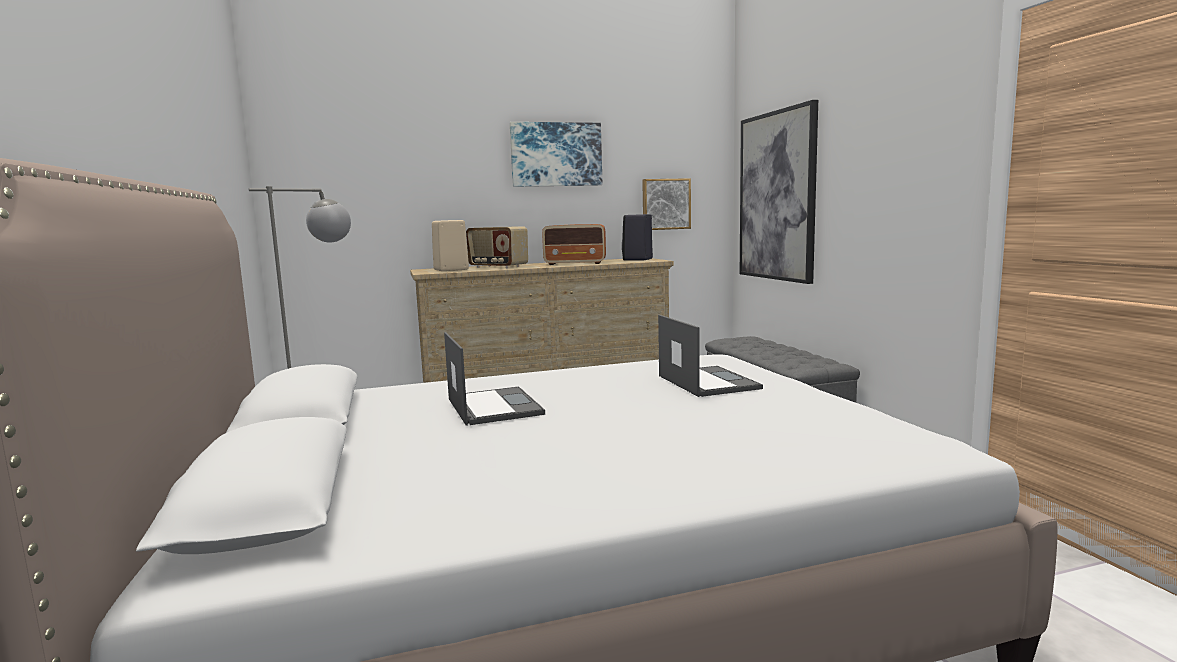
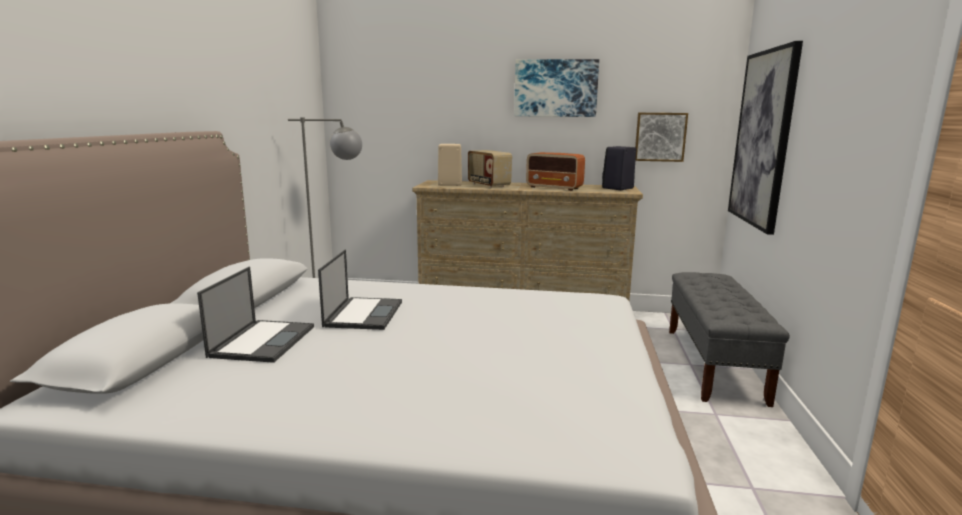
camera: 25 degrees right, 5 degrees up
(707, 382) = (550, 325): laptop -> laptop (263, 341)

